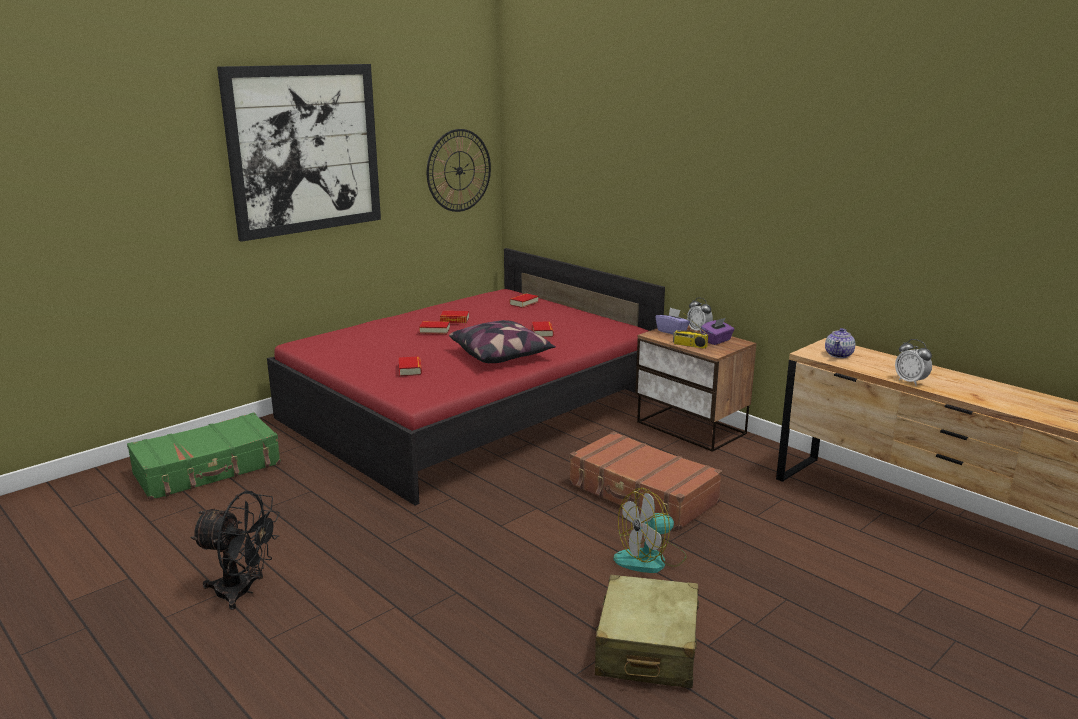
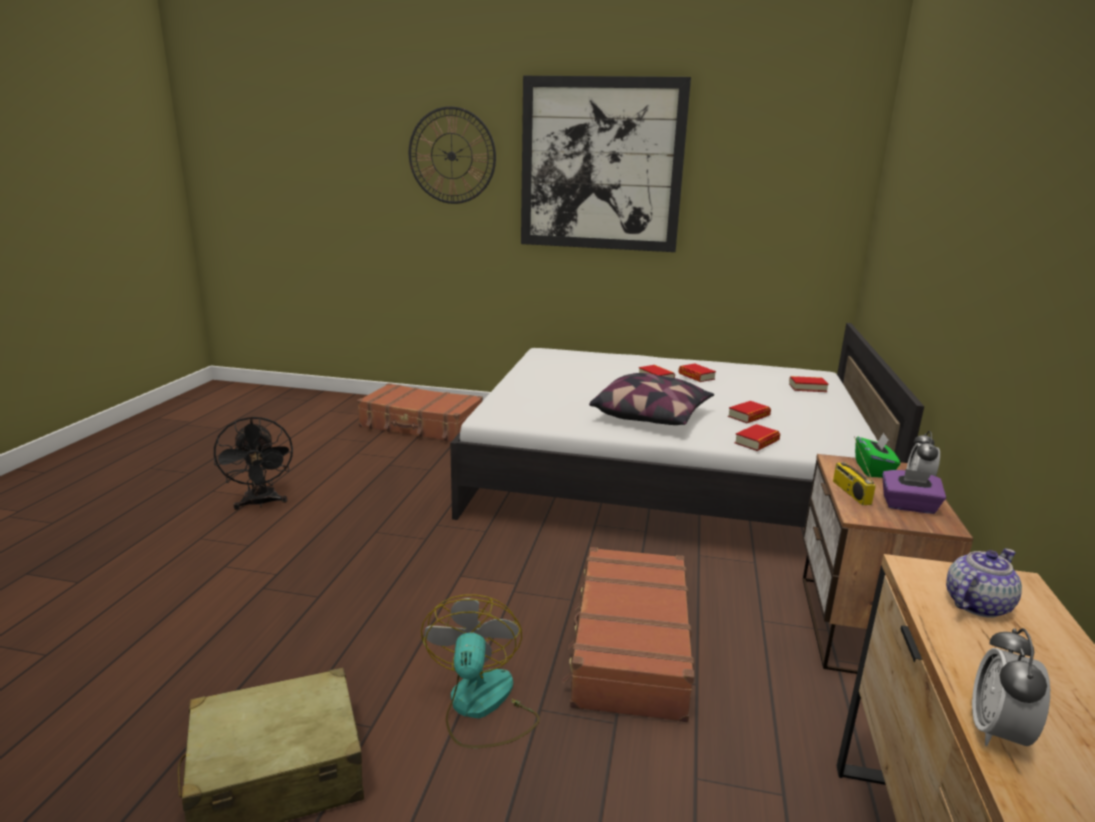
camera: 55 degrees right, 0 degrees up
(208, 469) = (421, 425): green suitcase -> brown suitcase
(410, 370) = (550, 395): book -> book (756, 442)
(459, 170) = (800, 215): wall clock -> wall clock (451, 156)
(471, 409) = (665, 477): red bed -> white bed
(651, 559) = (481, 707): fan -> fan turned 60 degrees clockwise
(672, 331) = (873, 470): purple tissue box -> green tissue box
(839, 355) = (976, 604): teapot -> teapot turned 150 degrees clockwise

